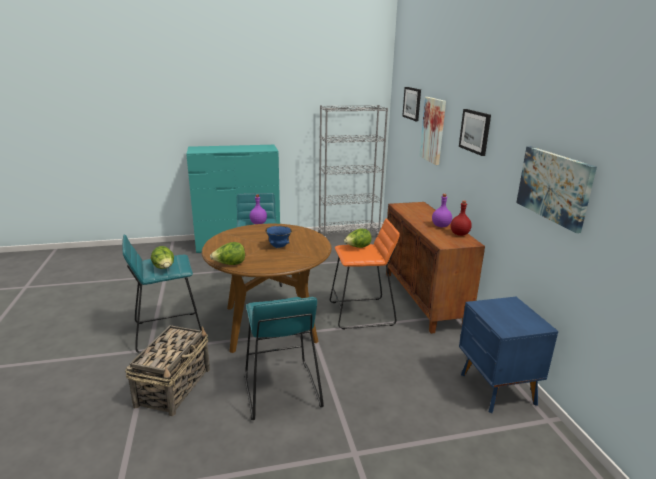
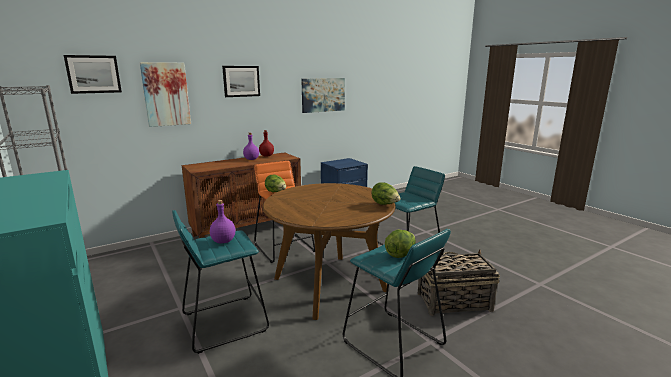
camera: 110 degrees left, 5 degrees down
(279, 247) = (329, 197): blue bowl -> none

